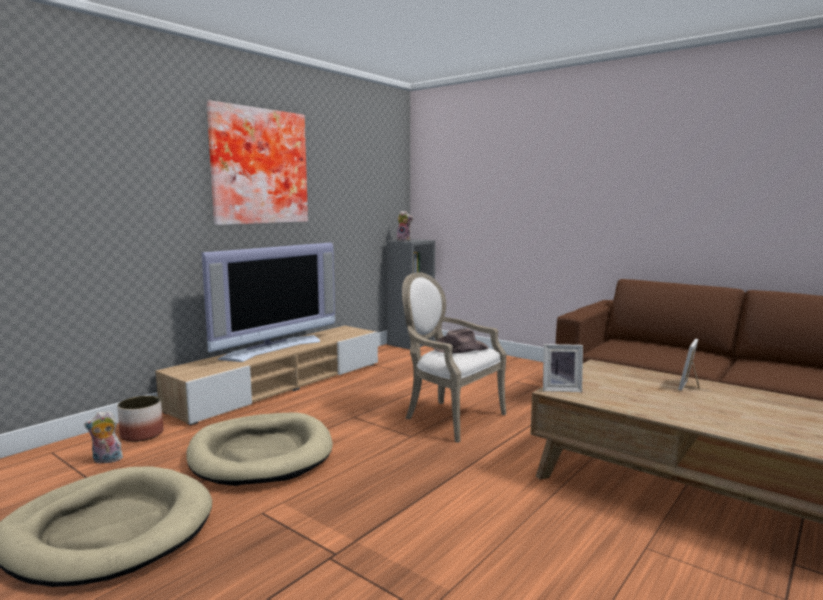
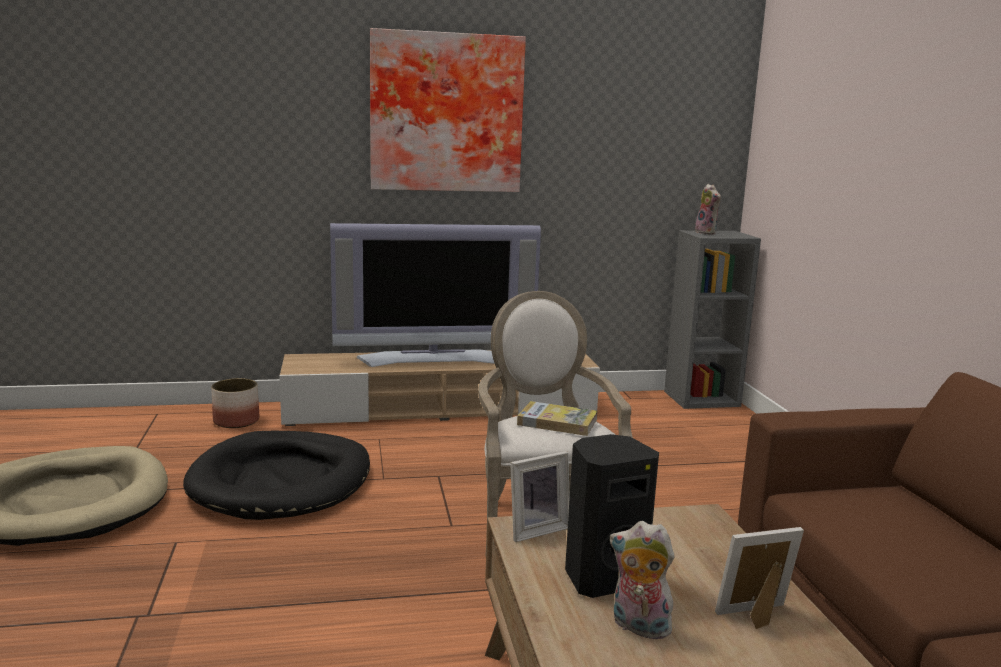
camera: 40 degrees right, 5 degrees up
(106, 460) = (173, 437): plush toy -> plush toy (638, 627)
(261, 454) = (282, 481): beige dog bed -> black dog bed
(459, 349) = (557, 422): brown hat -> book
(561, 389) = (535, 529): picture frame -> picture frame turned 75 degrees counterclockwise
(625, 394) = (603, 578): none -> black speaker

